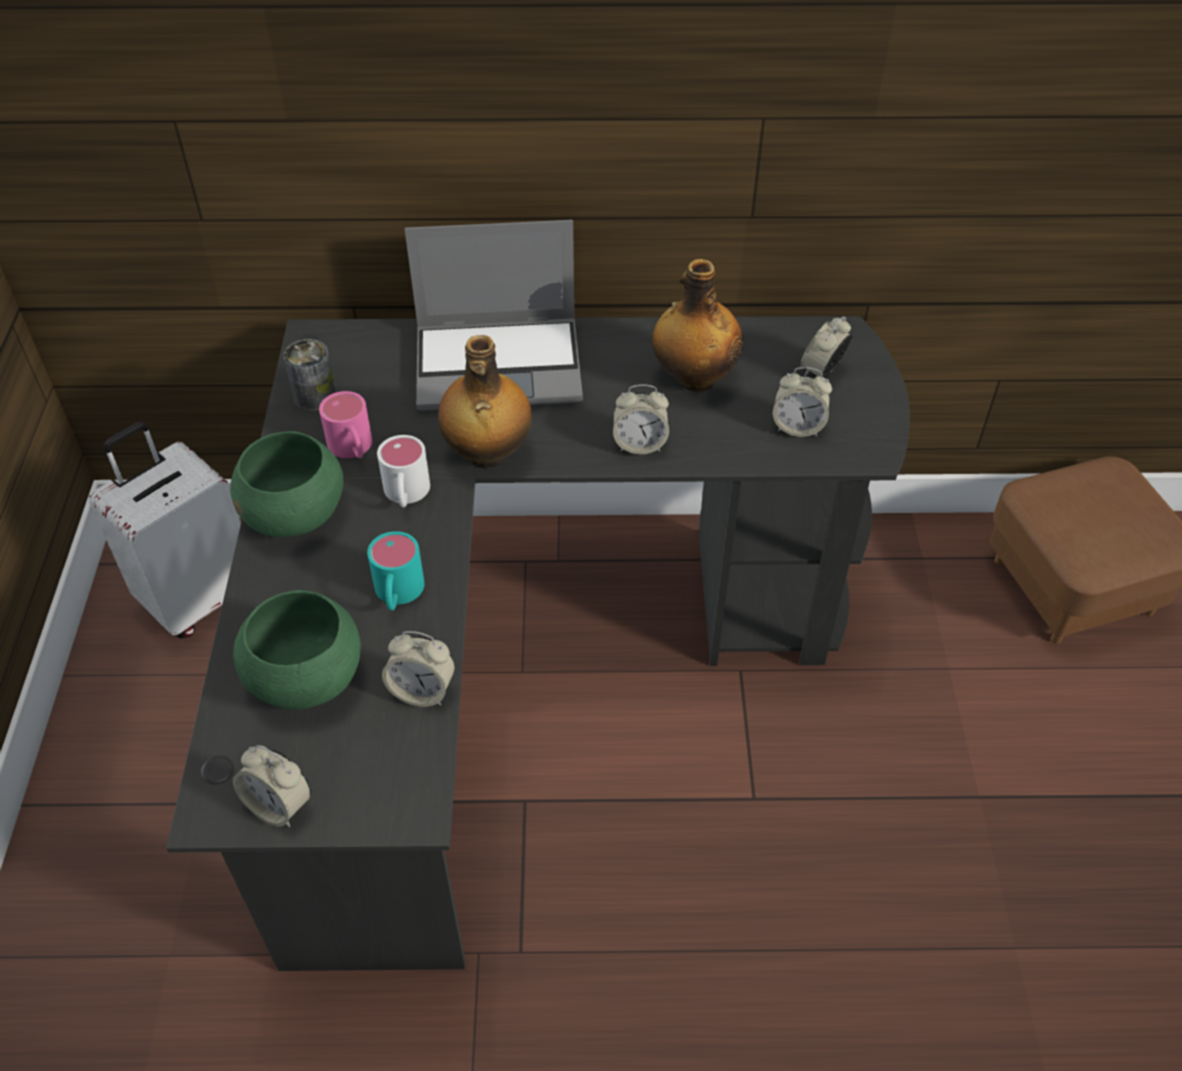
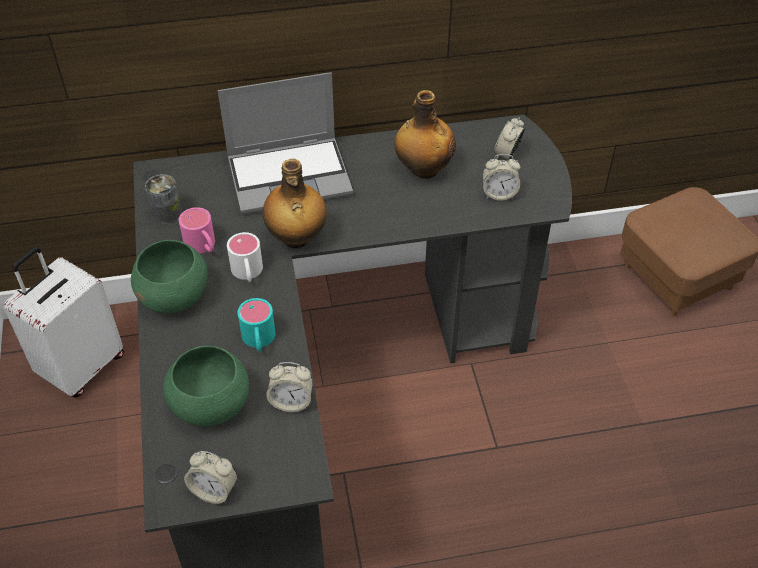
camera: 10 degrees left, 0 degrees up
(639, 444) = (397, 218): alarm clock -> none

